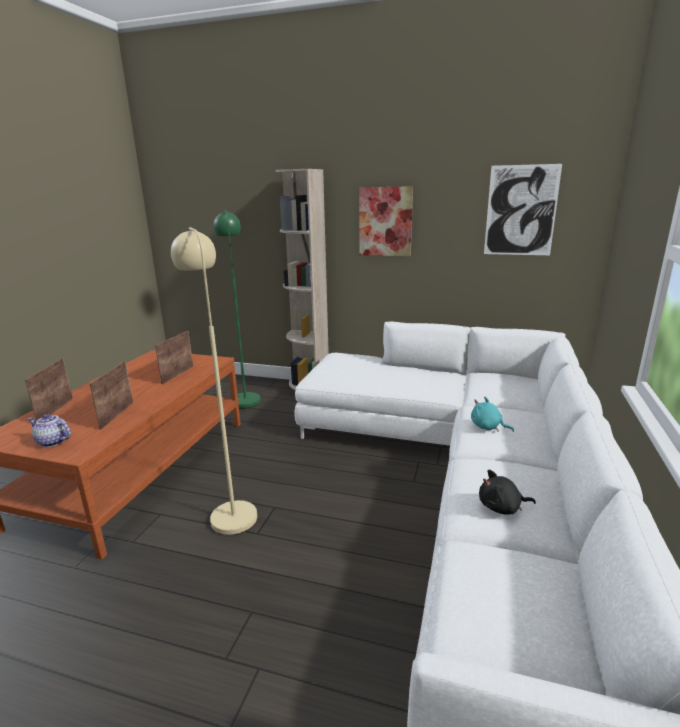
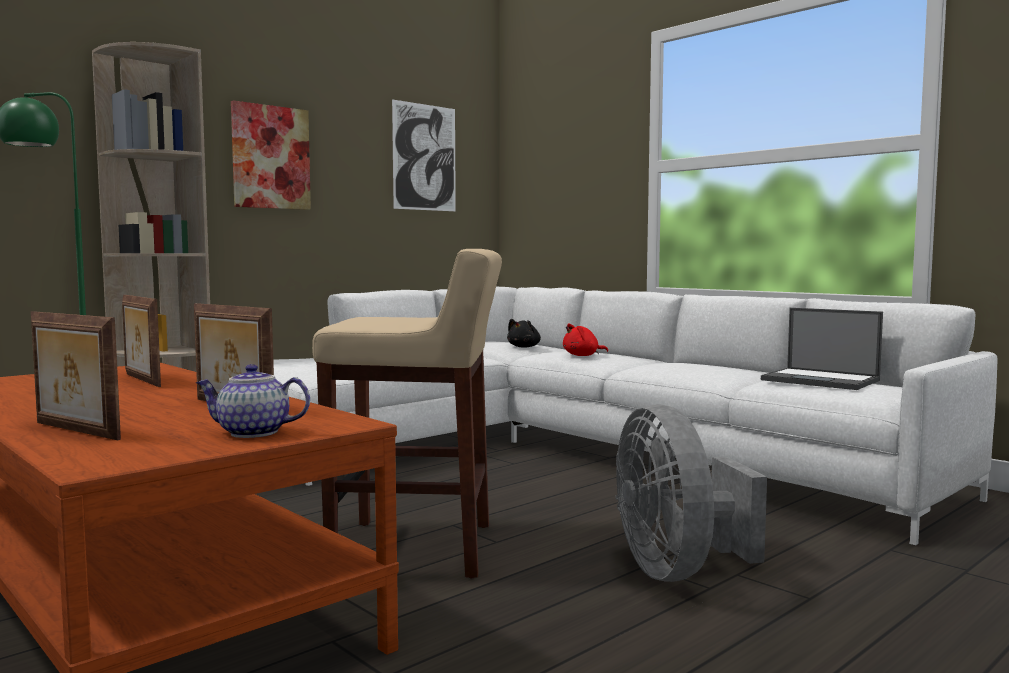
camera: 60 degrees left, 15 degrees down
(52, 442) = (252, 433): teapot -> teapot turned 45 degrees clockwise
(230, 511) = (417, 549): beige floor lamp -> beige stool
(250, 631) = (677, 570): none -> grey fan
(487, 427) = (583, 355): turquoise plush toy -> red plush toy
(502, 507) = (719, 370): black plush toy -> black plush toy (524, 347)
(514, 587) = (821, 380): none -> laptop

